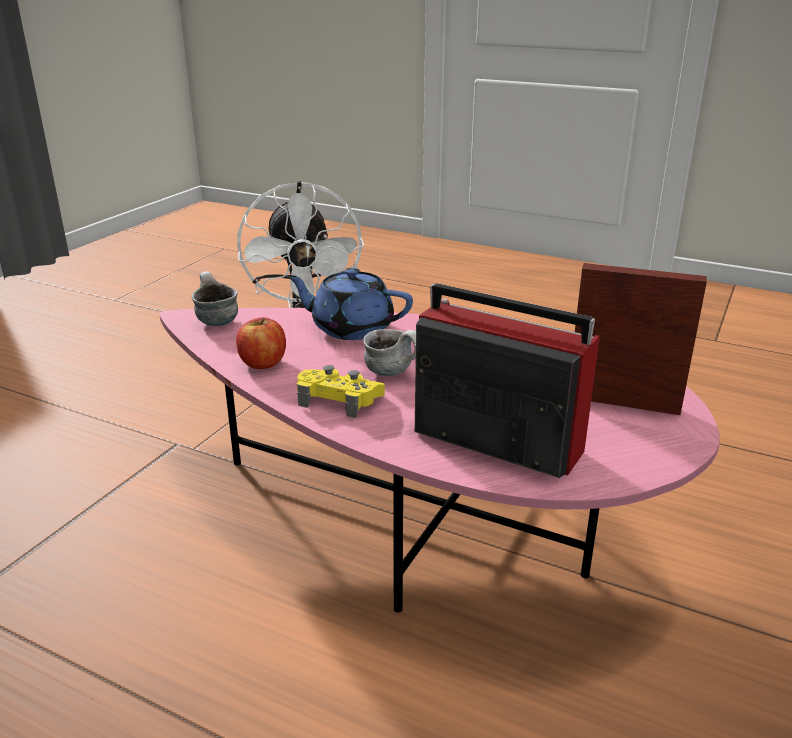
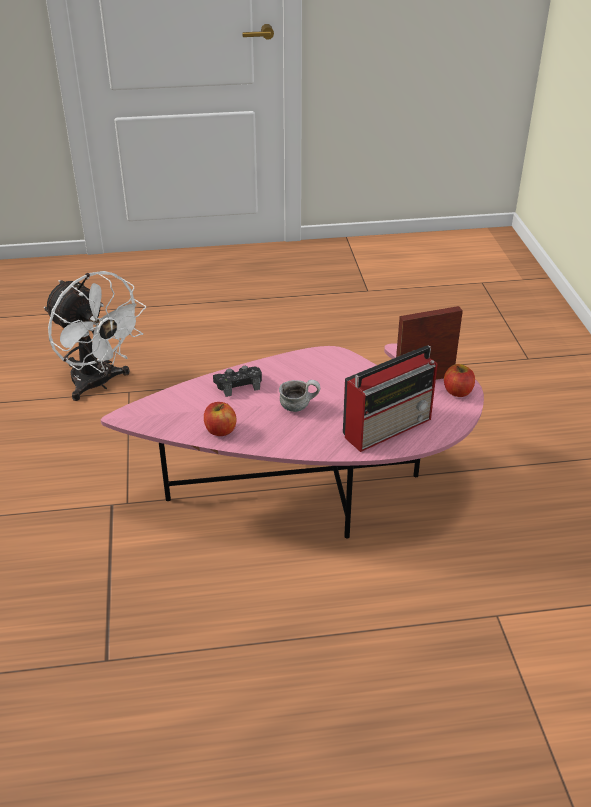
camera: 35 degrees left, 10 degrees up
(214, 320) = (147, 412): mug -> none
(339, 399) = (291, 436): yellow game controller -> none
(351, 328) = (238, 384): blue teapot -> black game controller
(493, 439) = (389, 426): radio -> radio turned 150 degrees clockwise
(665, 436) = (457, 392): none -> apple

